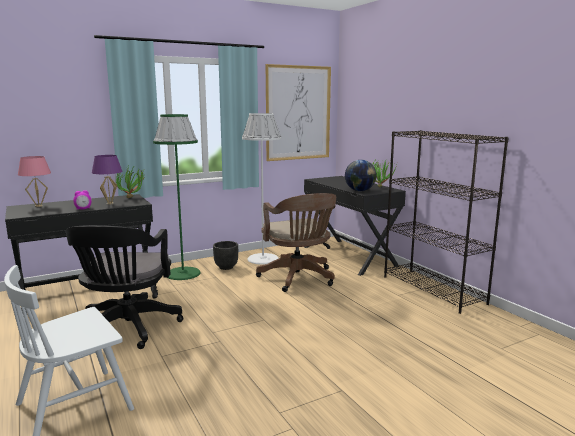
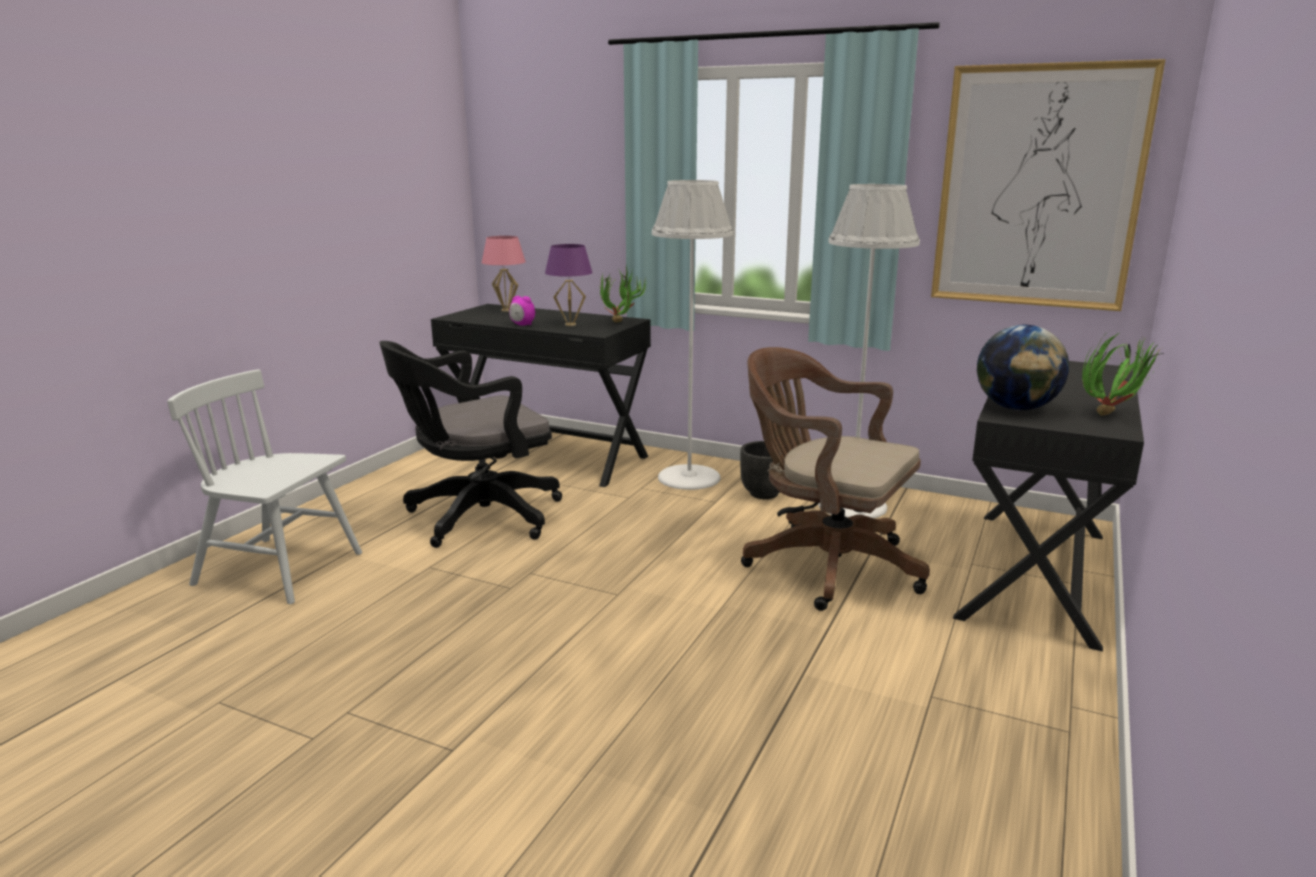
camera: 55 degrees right, 5 degrees up
(182, 273) = (689, 477): green floor lamp -> white floor lamp
(298, 278) = (824, 564): brown office chair -> brown office chair turned 90 degrees clockwise
(433, 290) = (1048, 740): black bookcase -> none

